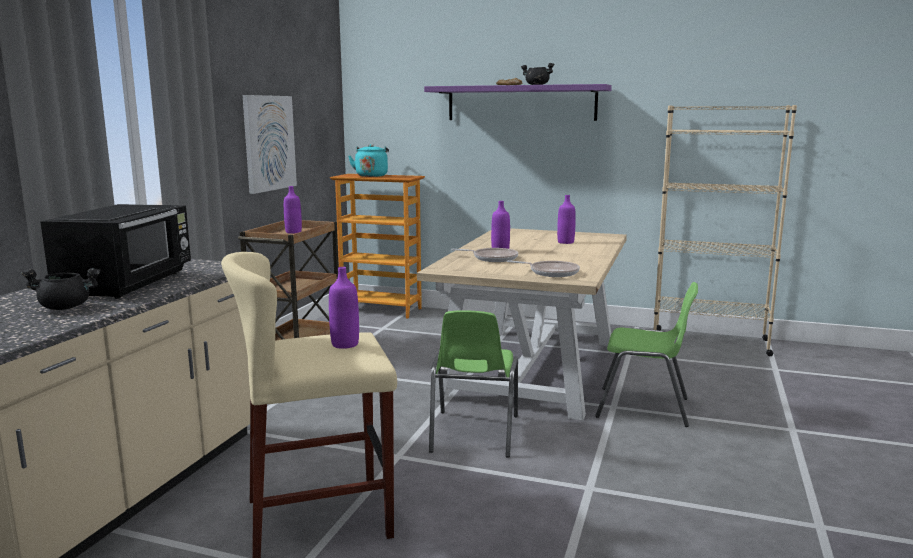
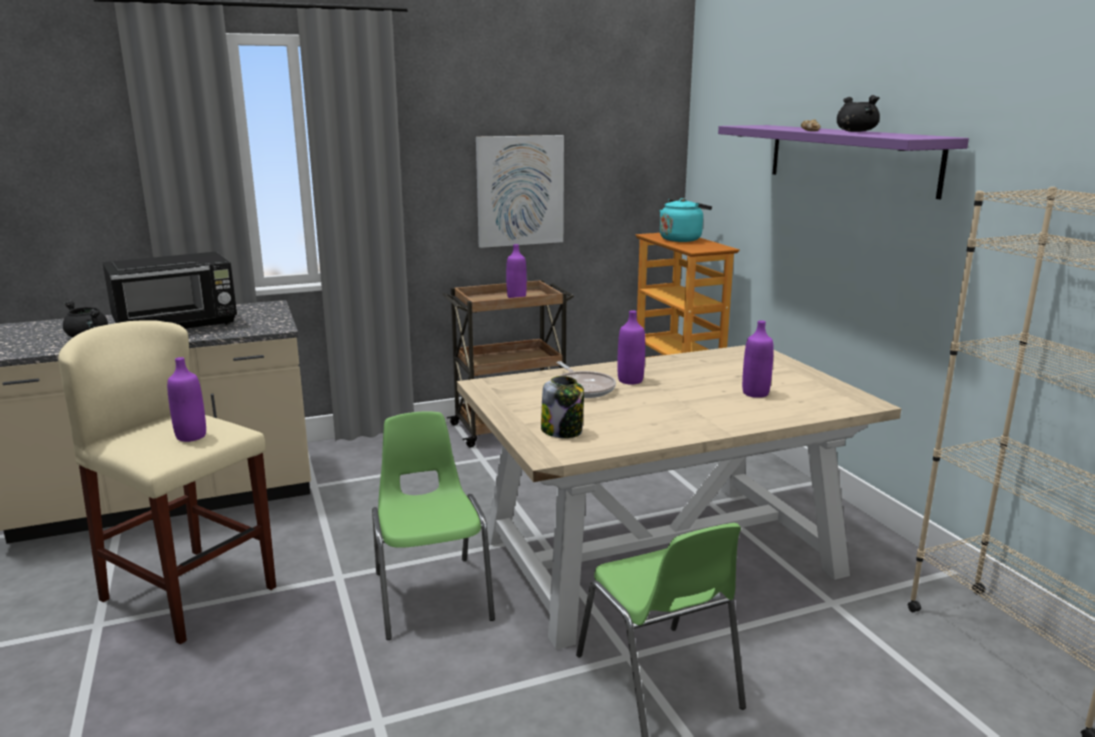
camera: 50 degrees right, 5 degrees up
(473, 434) = (431, 595): green chair -> green chair turned 105 degrees clockwise
(551, 272) = (562, 431): frying pan -> jar

